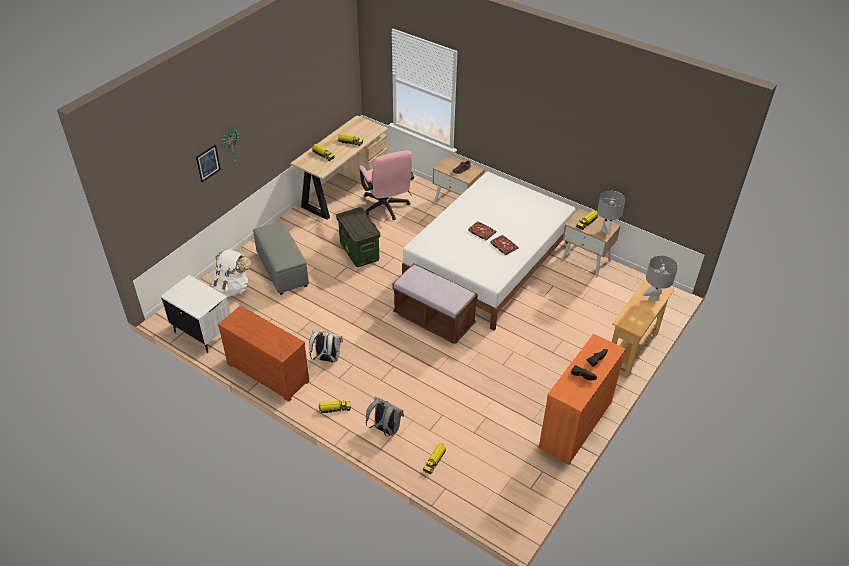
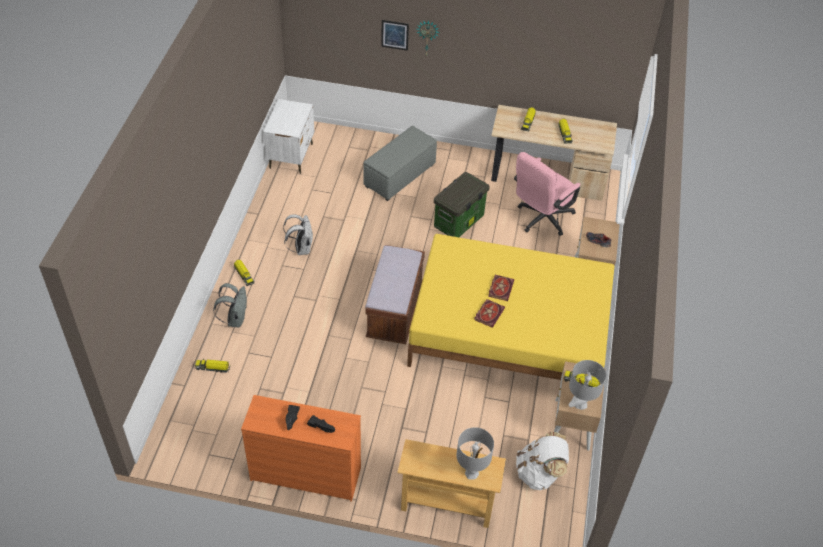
camera: 65 degrees right, 5 degrees up
(232, 288) = (355, 152): white backpack -> white backpack (539, 473)
(269, 371) = (267, 215): brown dresser -> none
(489, 263) = (509, 332): white bed -> yellow bed

